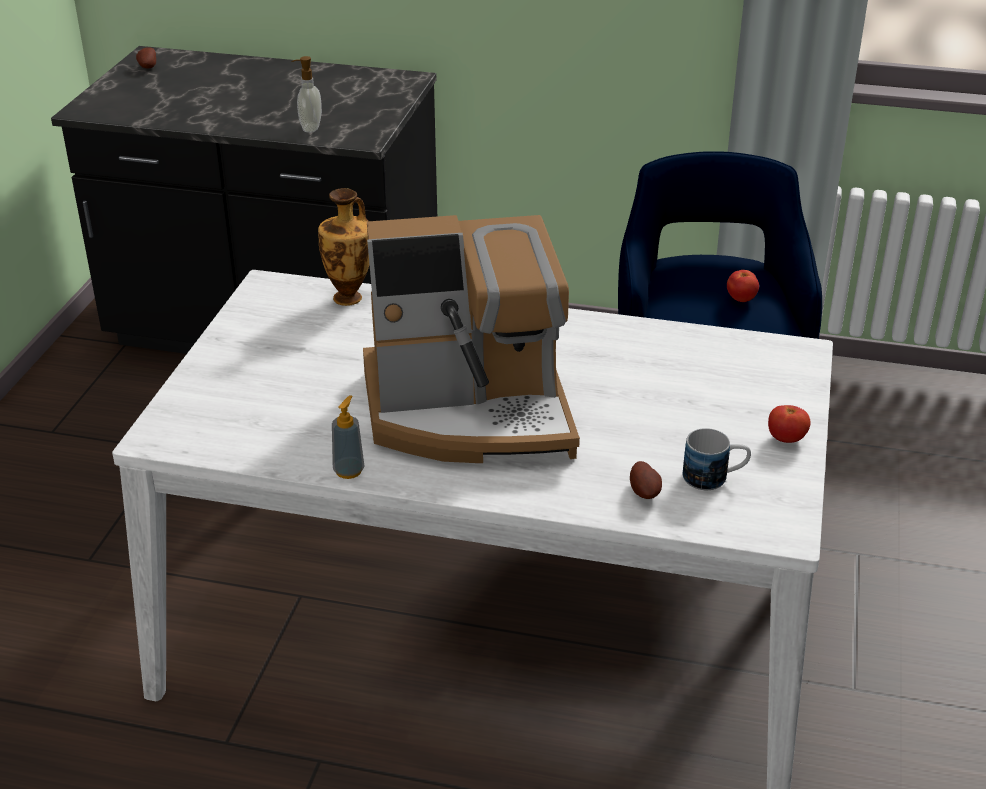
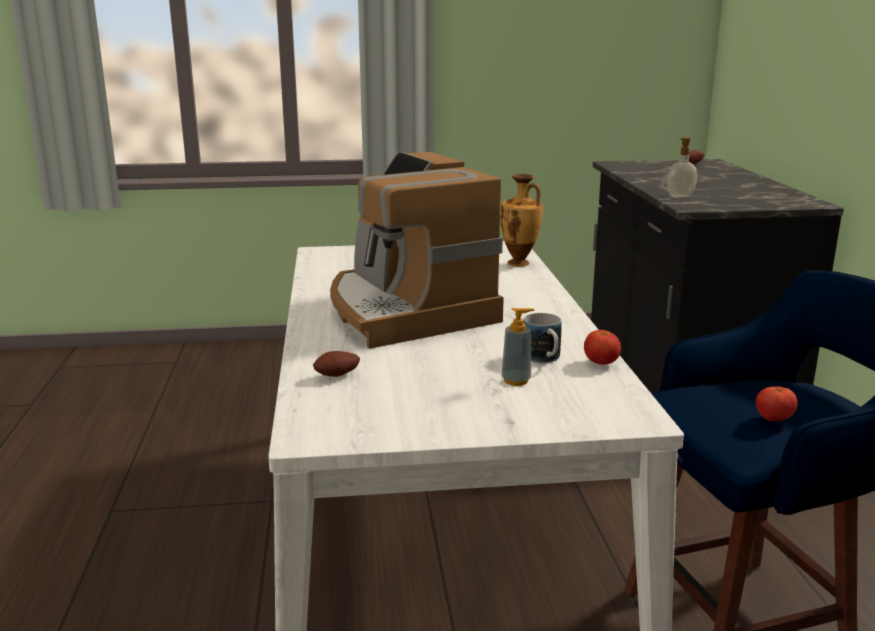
camera: 70 degrees right, 15 degrees down
(349, 471) = (311, 292): soap dispenser -> soap dispenser (516, 381)
(714, 478) = (375, 400): mug -> mug (544, 359)
(786, 439) = (463, 426): tomato -> tomato (601, 363)

